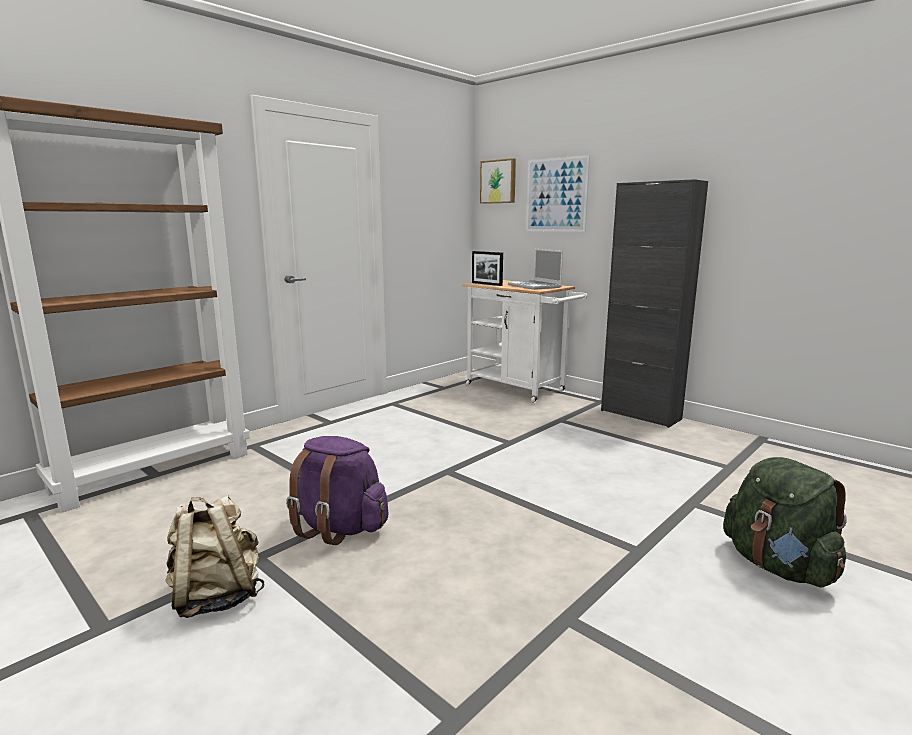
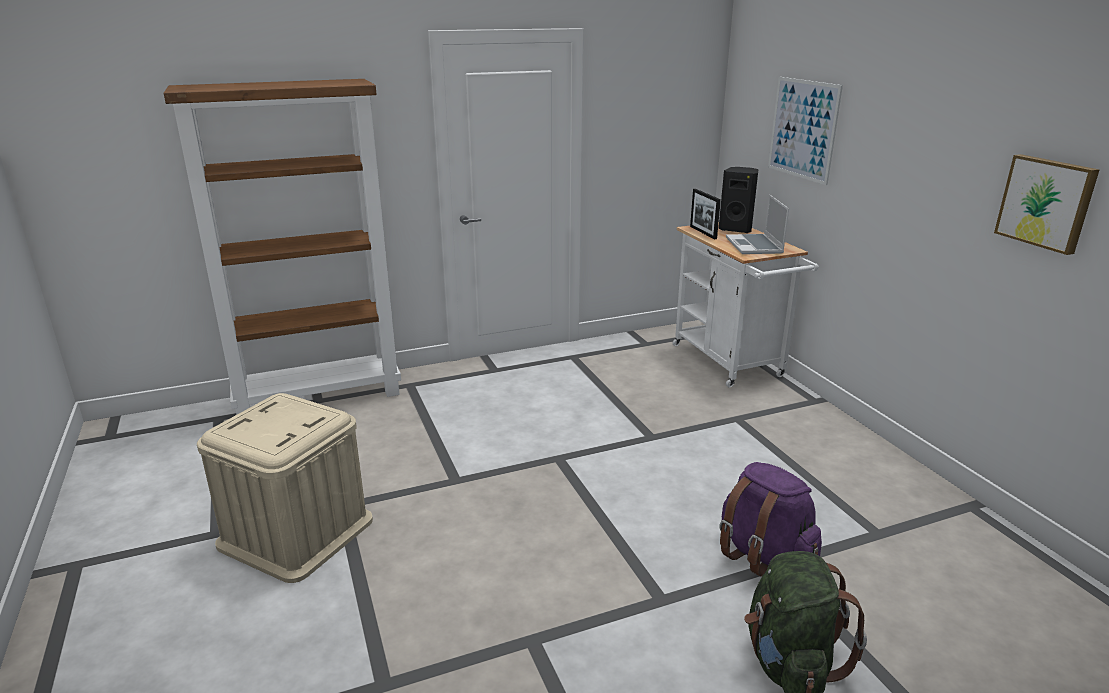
camera: 25 degrees right, 10 degrees up
(217, 597) = (296, 532): beige backpack -> beige storage box
(339, 528) = (420, 495): purple backpack -> purple backpack (763, 554)
(498, 181) = (748, 97): picture -> picture (1046, 202)
(507, 282) = (736, 229): none -> black speaker
(640, 415) = (846, 432): black cabinet -> none

